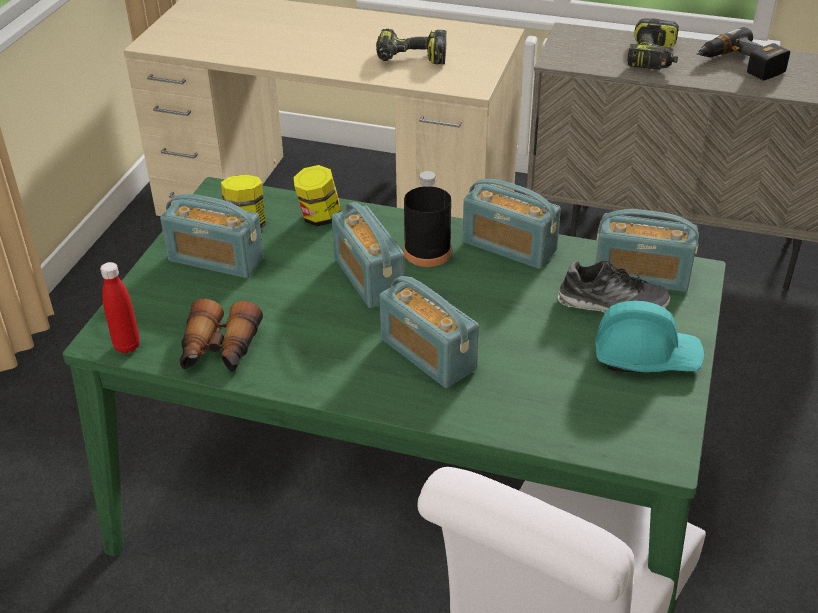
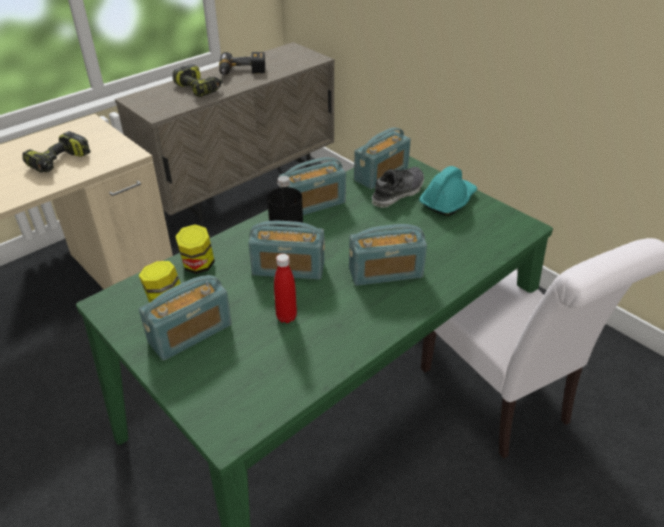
camera: 60 degrees left, 0 degrees up
(127, 346) = (249, 421): red bottle -> red bottle (286, 317)
(219, 351) = (301, 367): binoculars -> none

